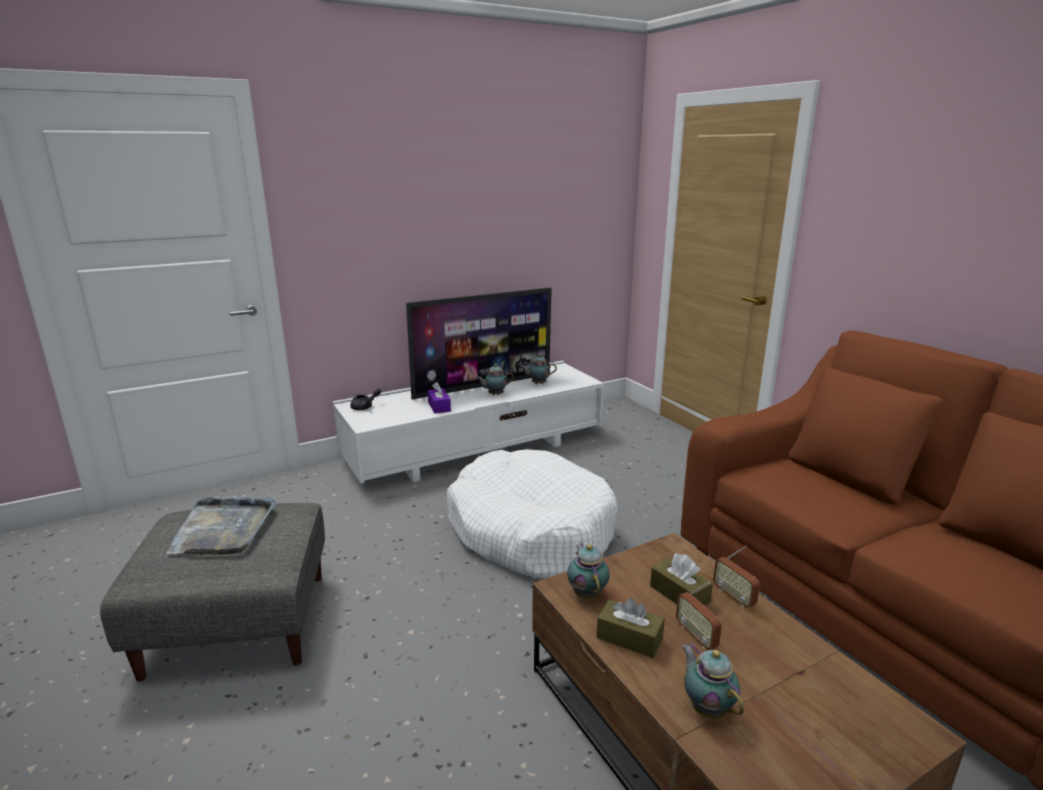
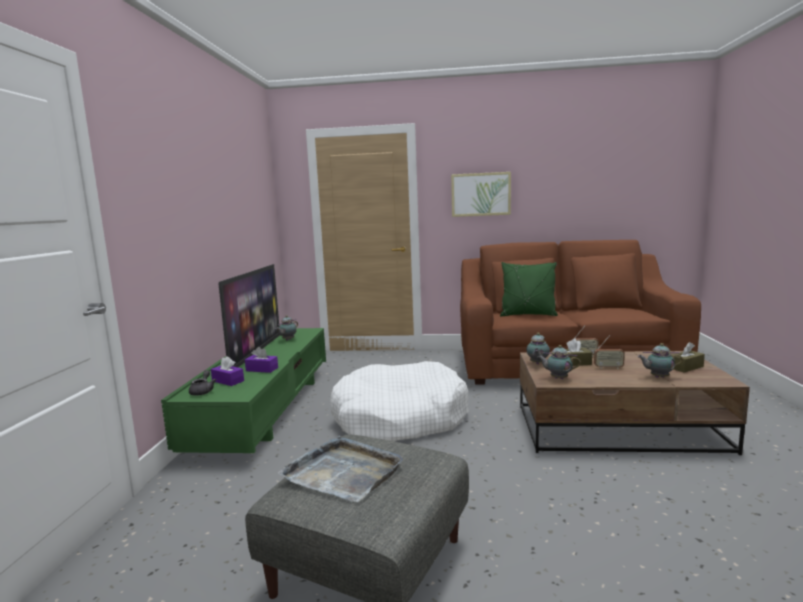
camera: 55 degrees left, 10 degrees down
(397, 406) = (228, 381): none -> purple tissue box
(475, 448) = (264, 407): white tv stand -> green tv stand
(494, 394) = (278, 352): teapot -> teapot (537, 363)
(629, 638) = (601, 378): brown tissue box -> brown tissue box (686, 367)
(817, 485) = (528, 315): none -> green pillow
(904, 228) = (480, 194): none -> picture

